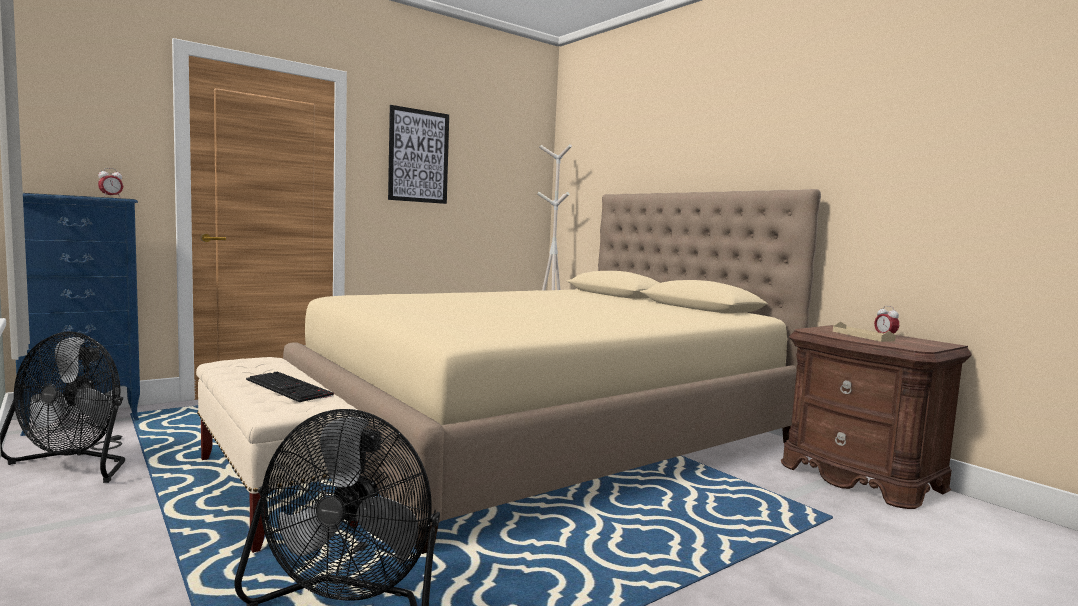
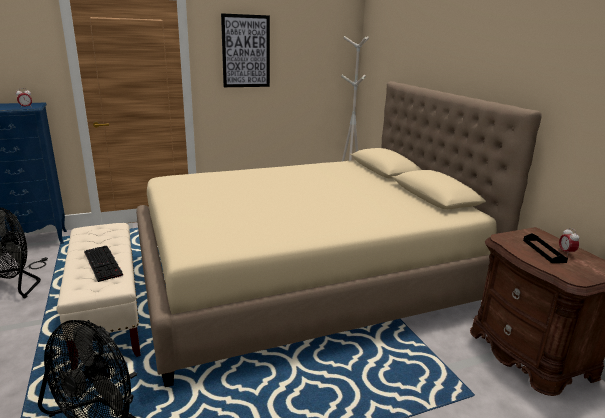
camera: 15 degrees right, 15 degrees up
(862, 336) = (543, 251): beige tray -> black tray

